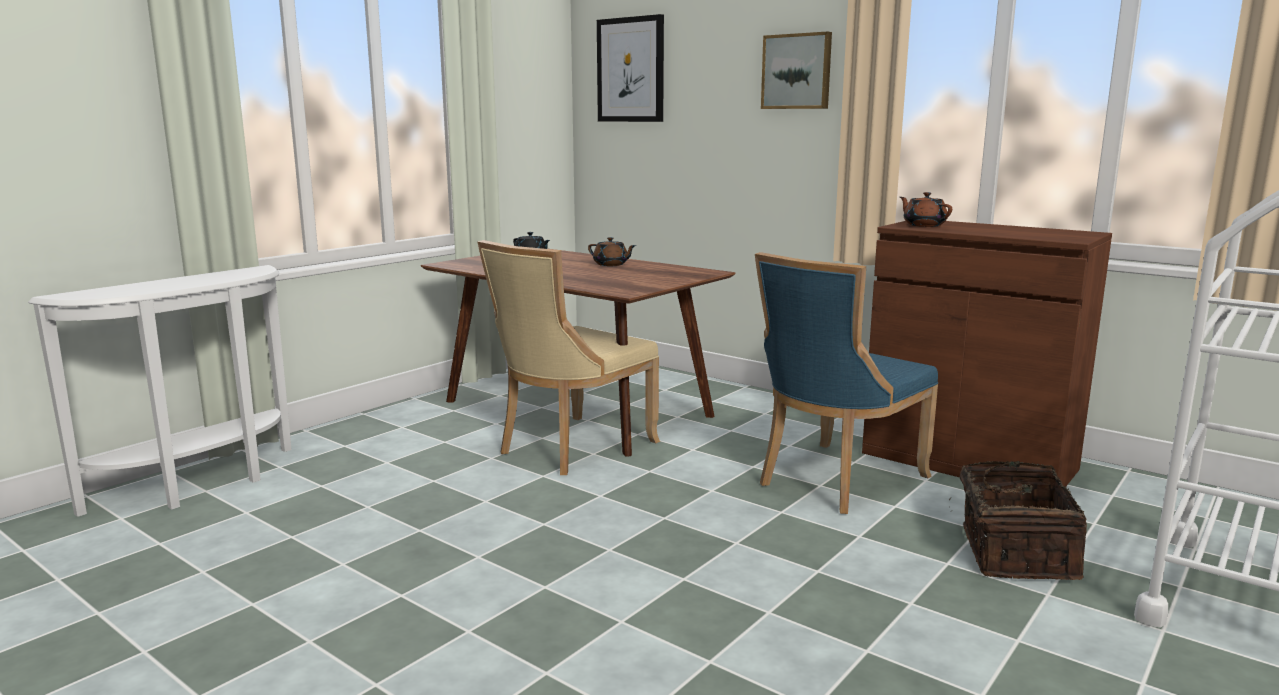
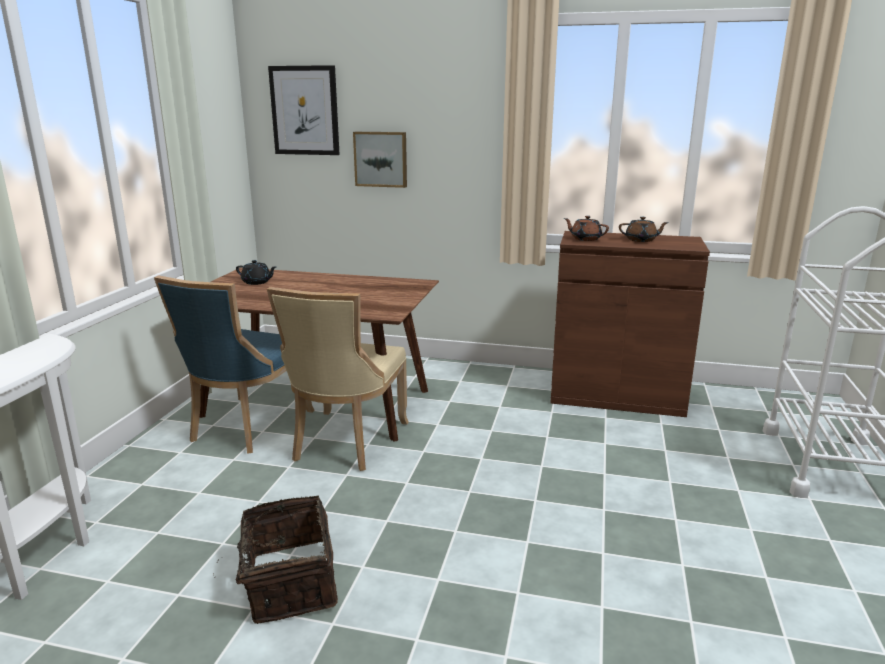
camera: 25 degrees left, 5 degrees up
(611, 264) = (334, 283): brown teapot -> brown teapot (641, 240)
(797, 71) = (459, 118): picture -> picture (381, 159)
(835, 481) = (553, 430): blue chair -> blue chair (247, 427)
(1012, 552) = (696, 463): basket -> basket (288, 583)

